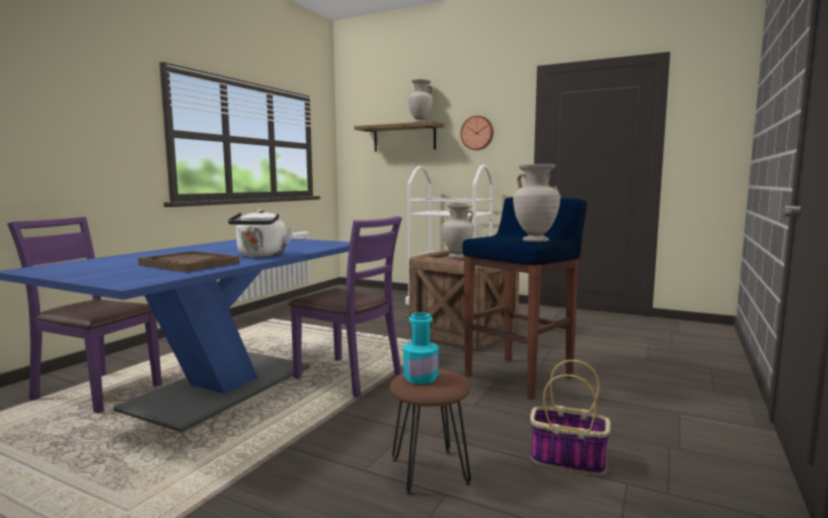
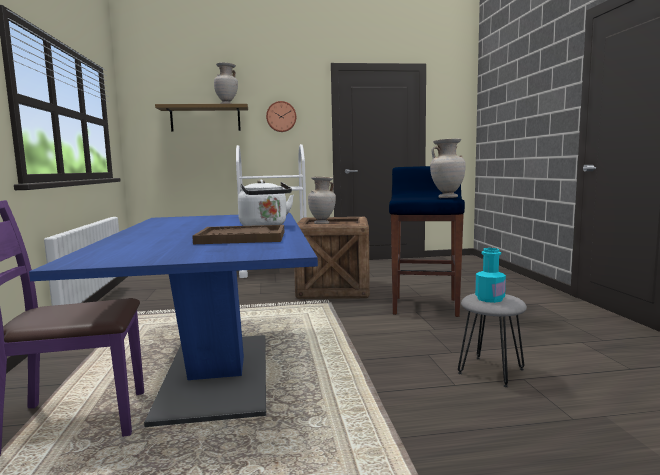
camera: 35 degrees left, 0 degrees up
(348, 377) = (313, 336): purple chair -> none
(429, 471) = (490, 371): brown stool -> grey stool
(566, 460) = (538, 341): basket -> none

